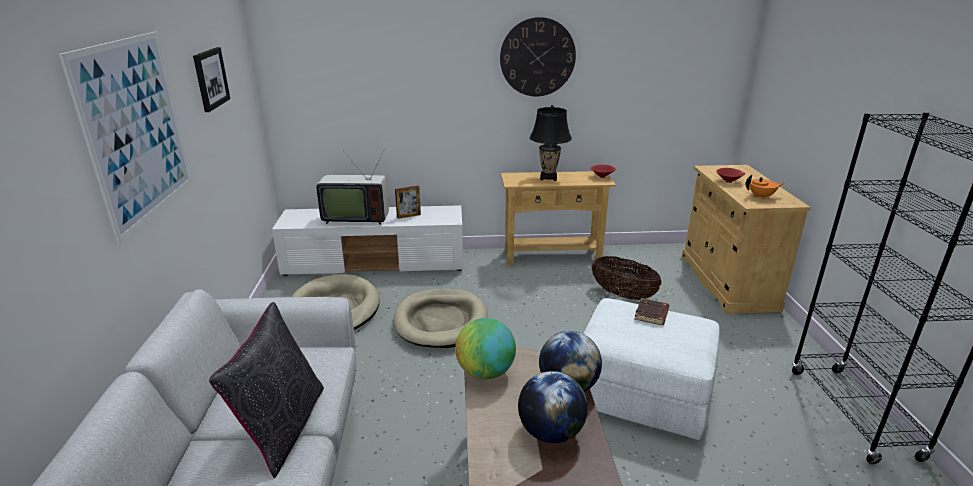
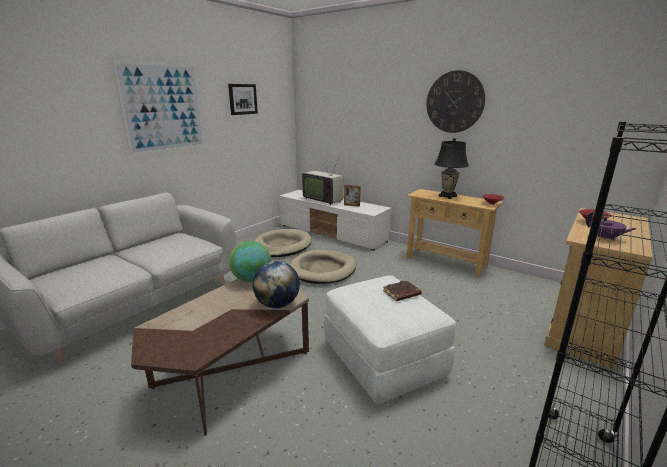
camera: 40 degrees right, 5 degrees down
(282, 427) = (140, 262): black pillow -> none
(550, 432) = (227, 318): globe -> none
(623, 295) = (465, 300): basket -> none
(761, 196) = (605, 238): orange teapot -> purple teapot

